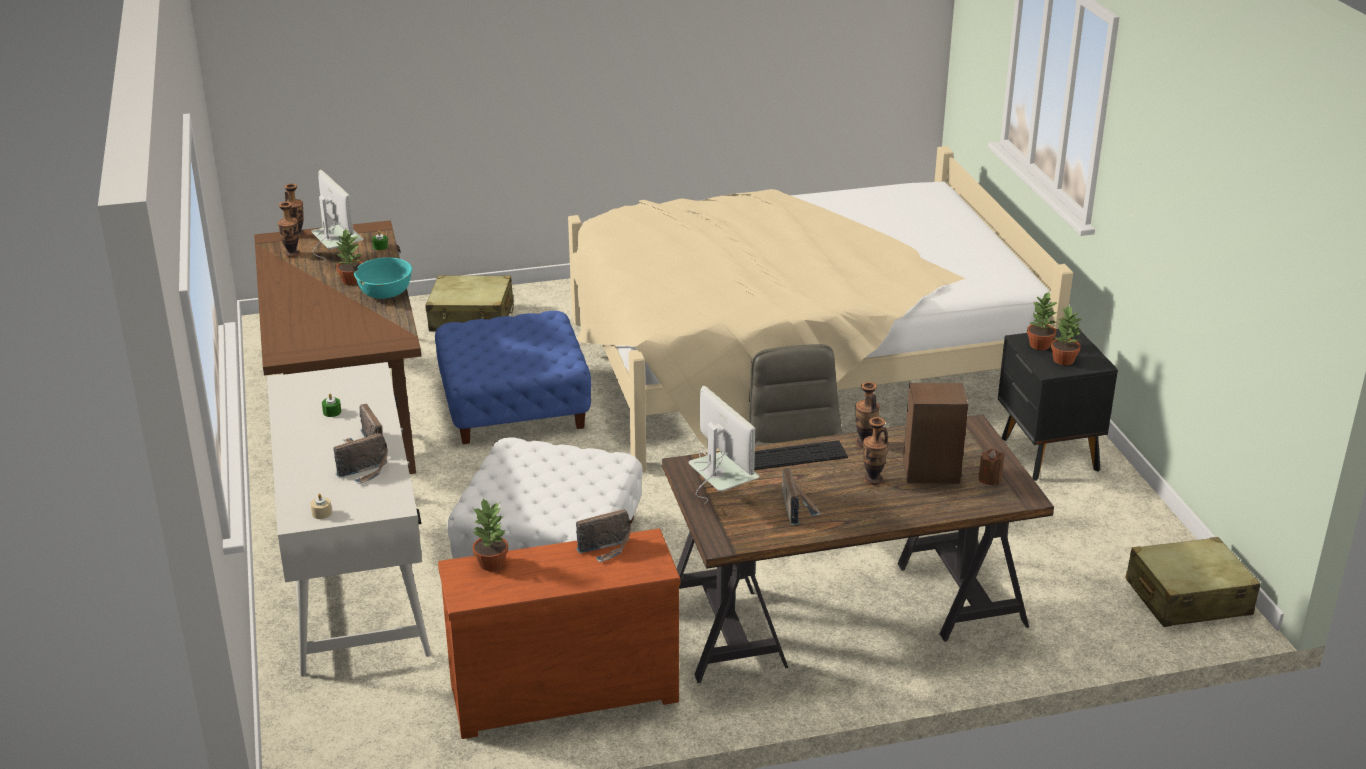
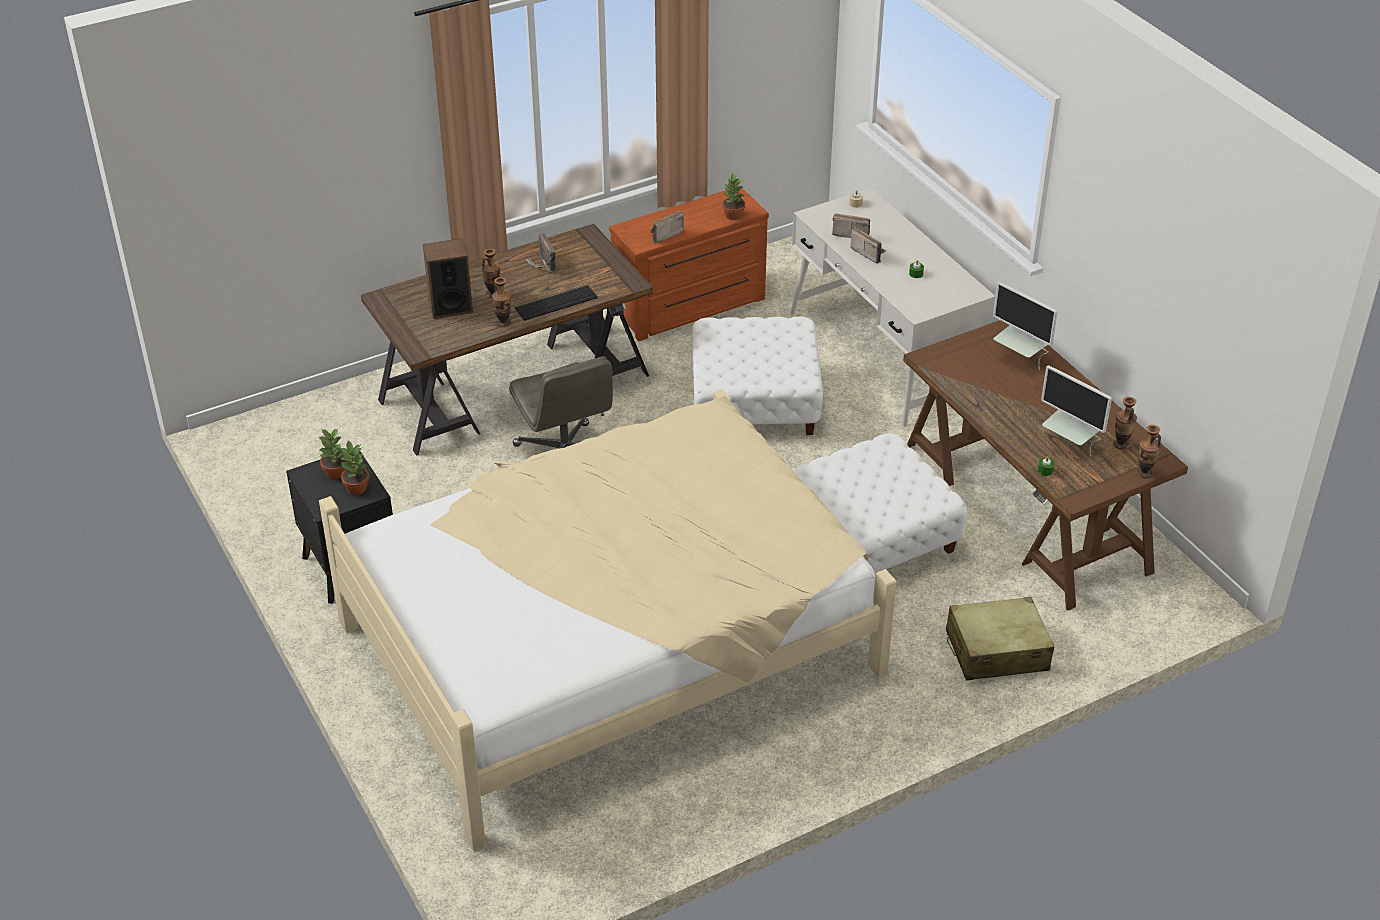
camera: 165 degrees right, 10 degrees up
(351, 281) = (1030, 419): potted plant -> none
(366, 472) = (850, 233): radio -> radio turned 60 degrees clockwise
(385, 293) = (985, 408): turquoise bowl -> none
(514, 405) = (870, 536): blue ottoman -> white ottoman
(721, 497) = (598, 264): monitor -> monitor (1020, 359)
(990, 479) = (406, 308): brown candle -> none
(1187, 598) = (252, 443): beige suitcase -> none

